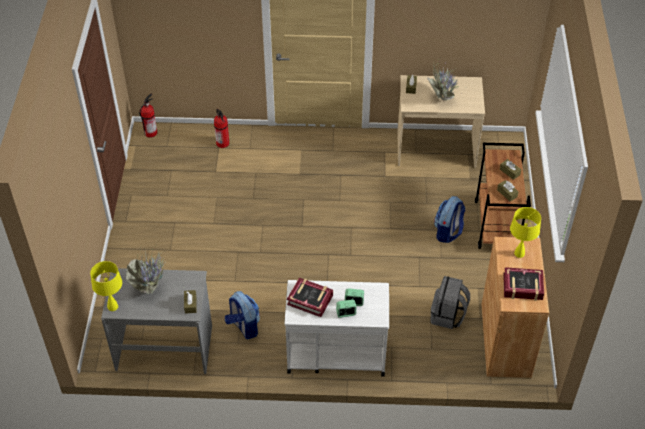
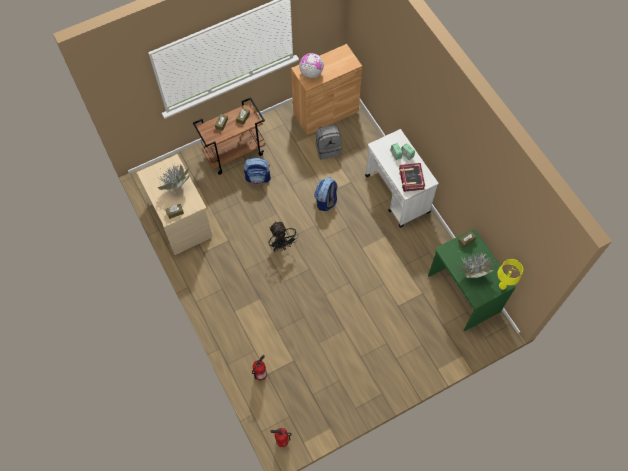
camera: 120 degrees left, 15 degrees up
(165, 347) = (463, 293): grey desk -> green desk
(243, 326) = (415, 256): backpack -> backpack (326, 201)
(346, 216) = (282, 245): none -> black fan
(519, 253) = (311, 73): yellow table lamp -> globe
(522, 287) = (336, 62): book -> none

